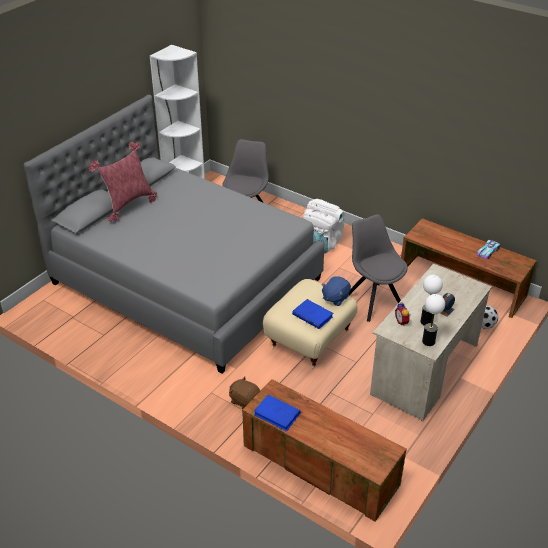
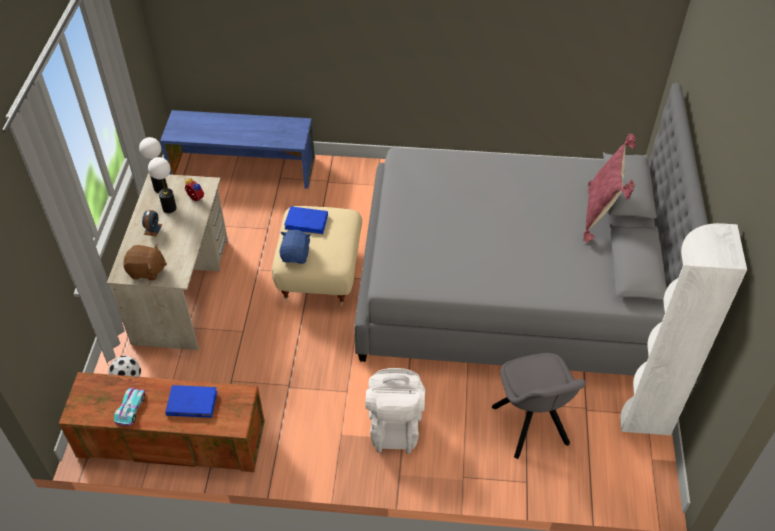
camera: 150 degrees right, 10 degrees up
(244, 400) = (340, 190): brown plush toy -> brown plush toy (146, 271)
(277, 414) = (280, 125): blue book -> blue book (191, 403)
(318, 465) = (244, 167): brown bench -> blue bench
(373, 301) = (276, 355): grey chair -> none

